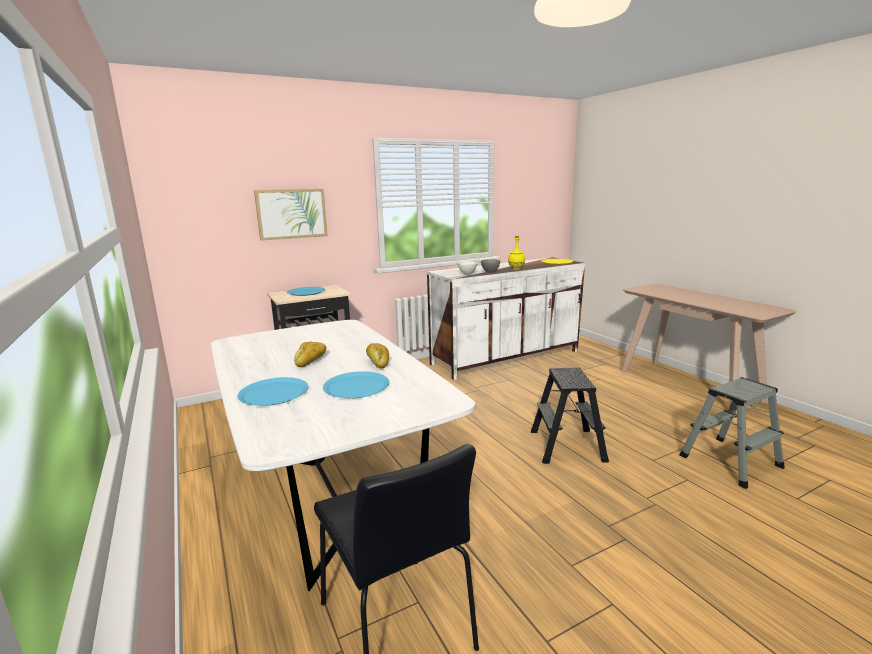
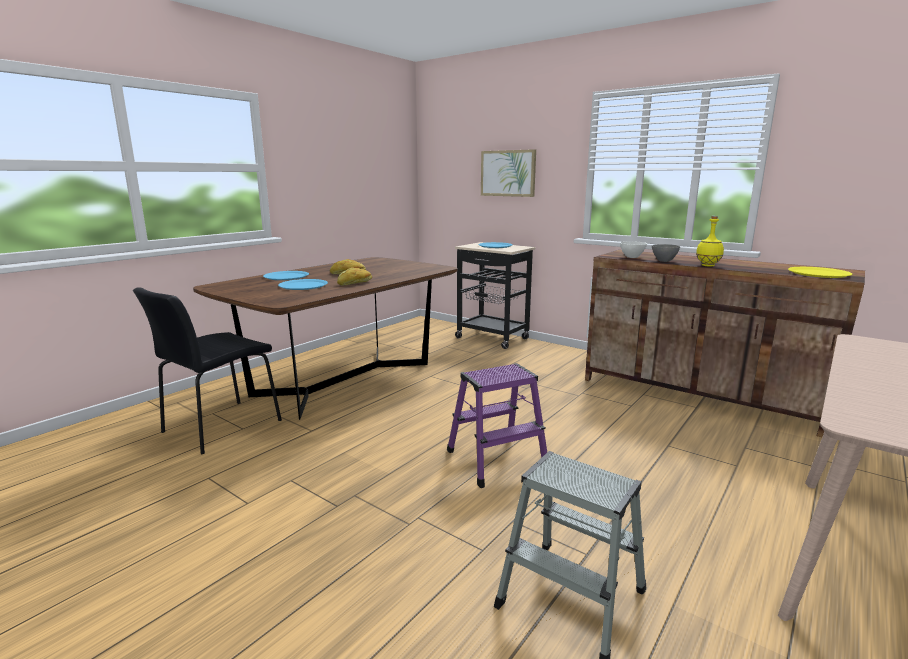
camera: 65 degrees right, 0 degrees up
(331, 495) = (344, 379): white dining table -> brown dining table
(507, 358) = (700, 395): white cabinet -> brown cabinet
(567, 445) = (497, 459): black step ladder -> purple step ladder

